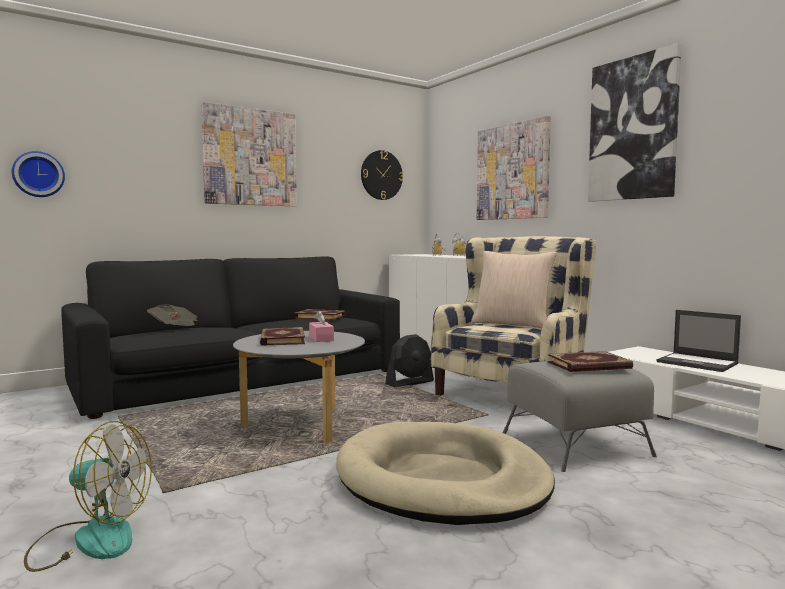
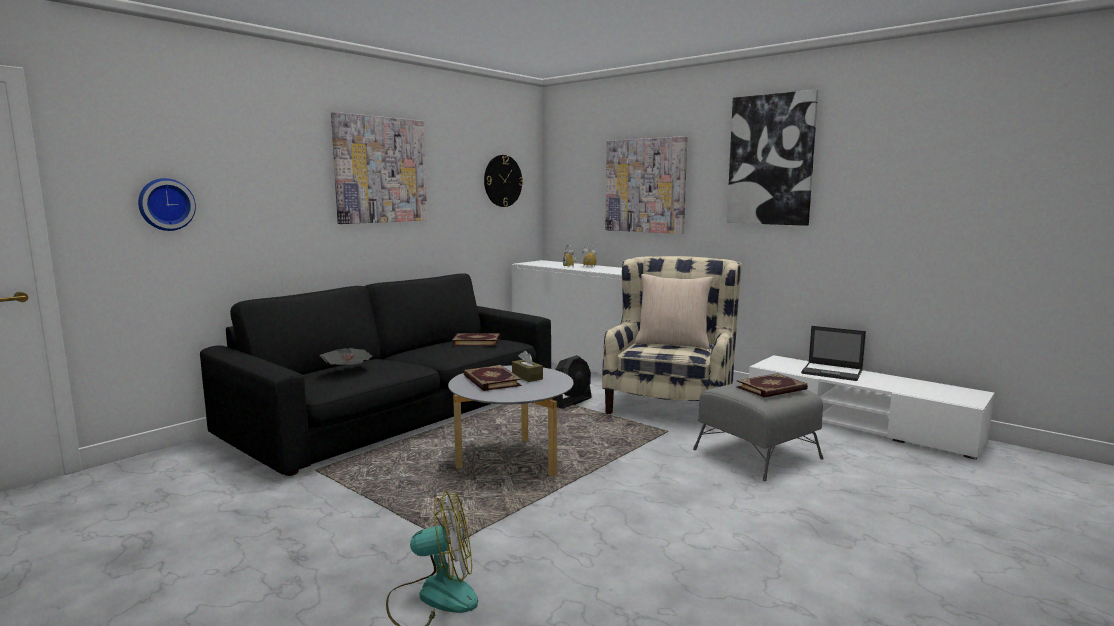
camera: 15 degrees left, 5 degrees up
(321, 338) = (527, 377): pink tissue box -> brown tissue box
(441, 480) = (678, 501): beige dog bed -> none

